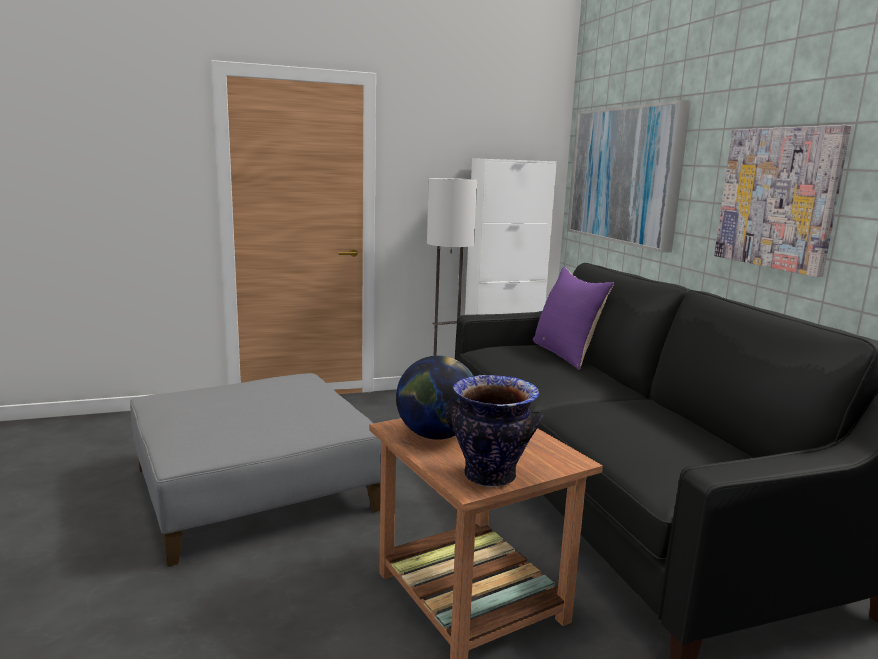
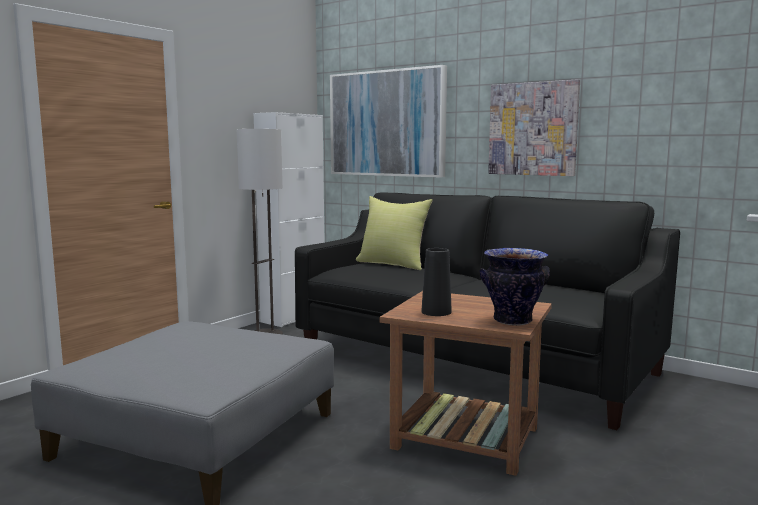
camera: 35 degrees left, 5 degrees down
(436, 435) = (436, 312): globe -> black vase
(566, 354) = (393, 264): purple pillow -> yellow pillow

